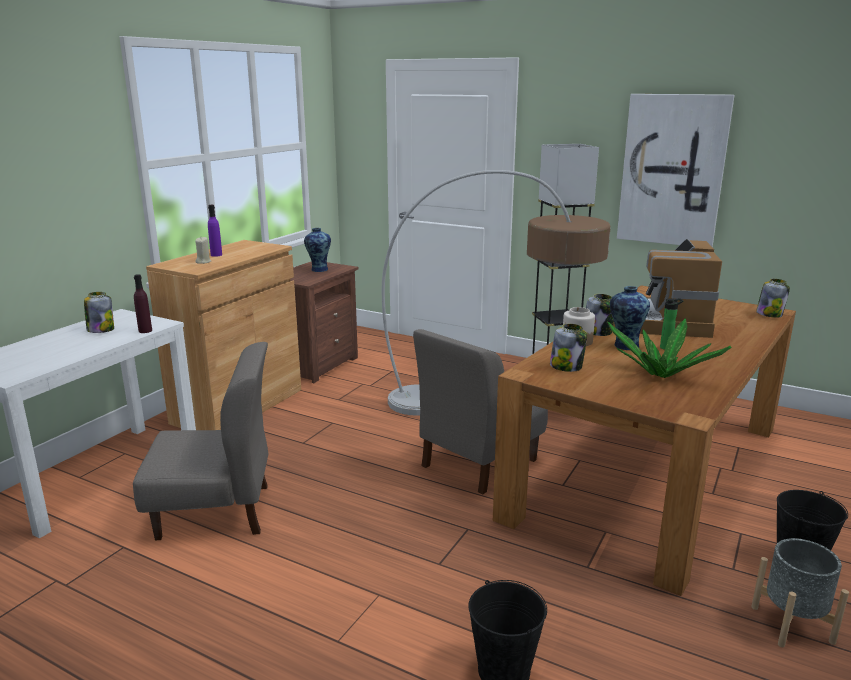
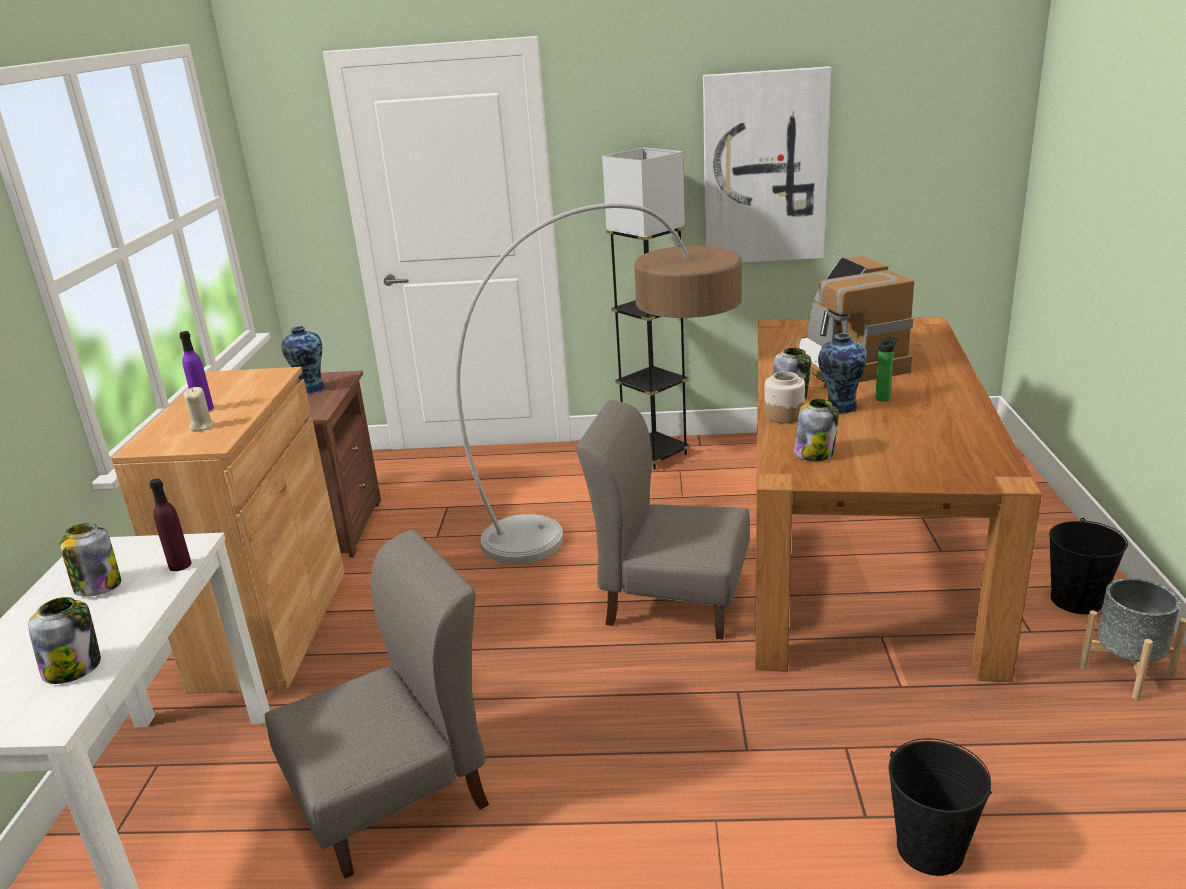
camera: 25 degrees left, 5 degrees up
(478, 463) = (672, 600): grey chair -> grey chair turned 90 degrees clockwise
(661, 374) = (919, 435): potted plant -> none
(769, 314) = (928, 327): jar -> jar (74, 667)

